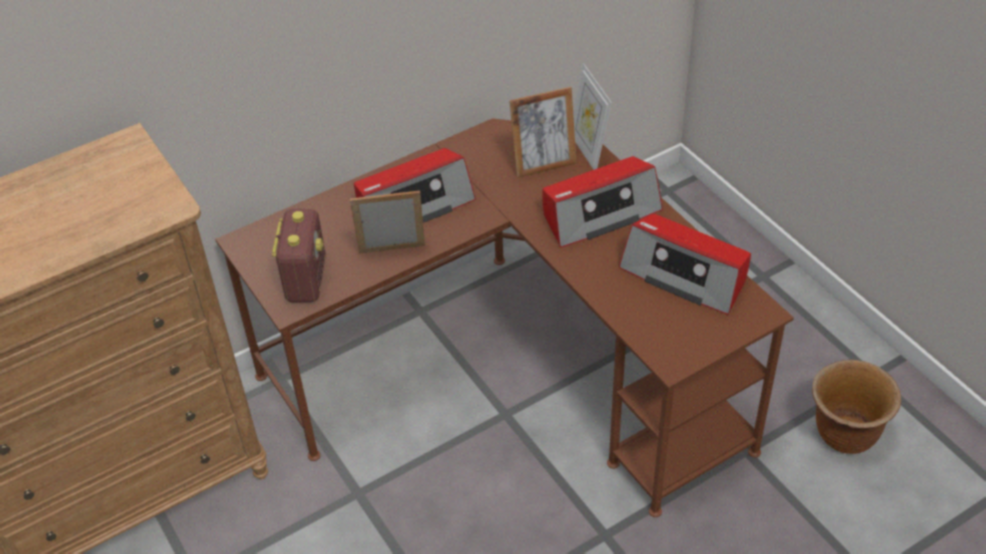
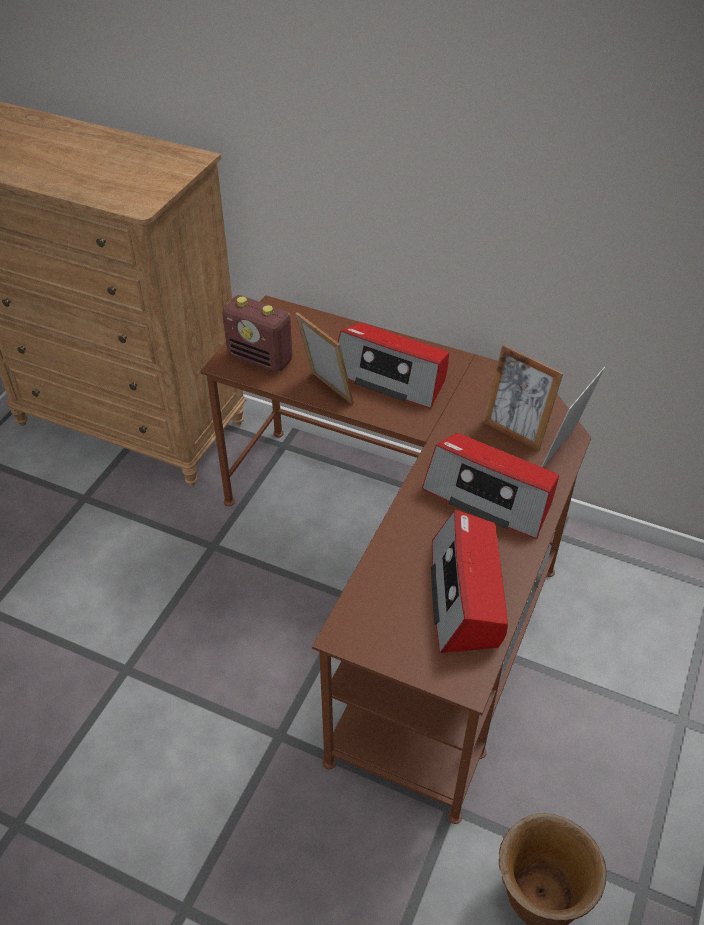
camera: 55 degrees right, 0 degrees up
(306, 279) = (261, 359): radio -> radio turned 60 degrees clockwise

